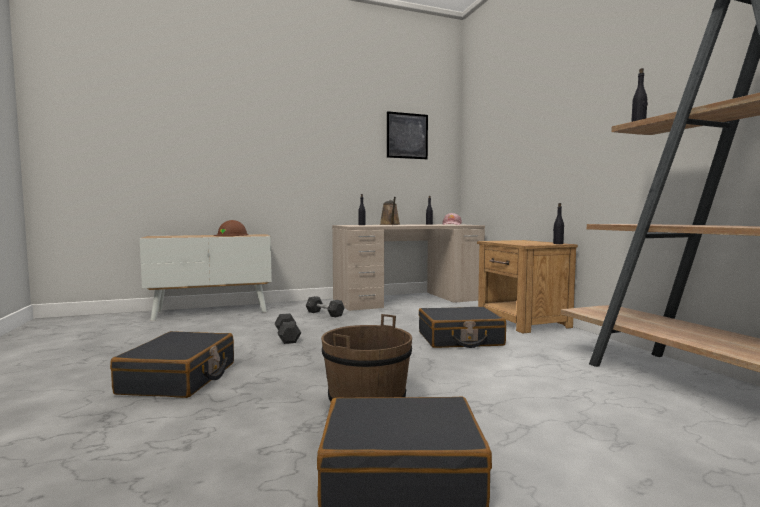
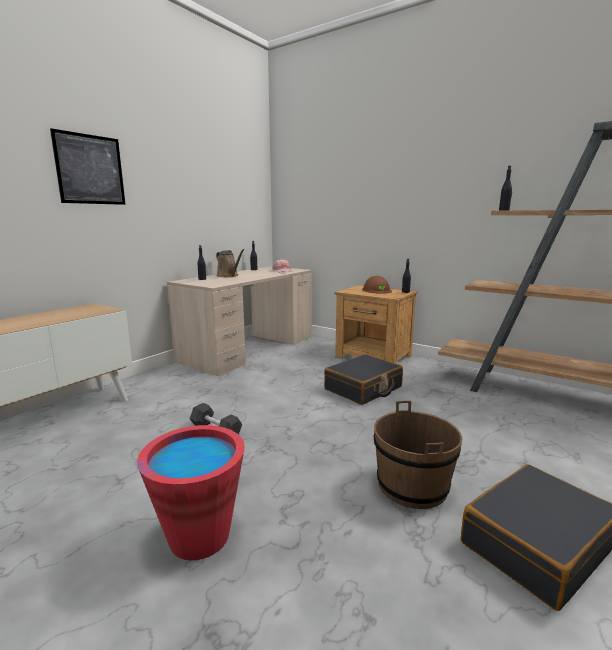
camera: 35 degrees left, 10 degrees up
(180, 378) = (199, 536): black suitcase -> red bucket
(231, 235) = (63, 314): brown hard hat -> brown hard hat (377, 290)
(325, 314) = (201, 386): grey dumbbell -> none
(407, 136) = (228, 176): picture -> picture (90, 169)

